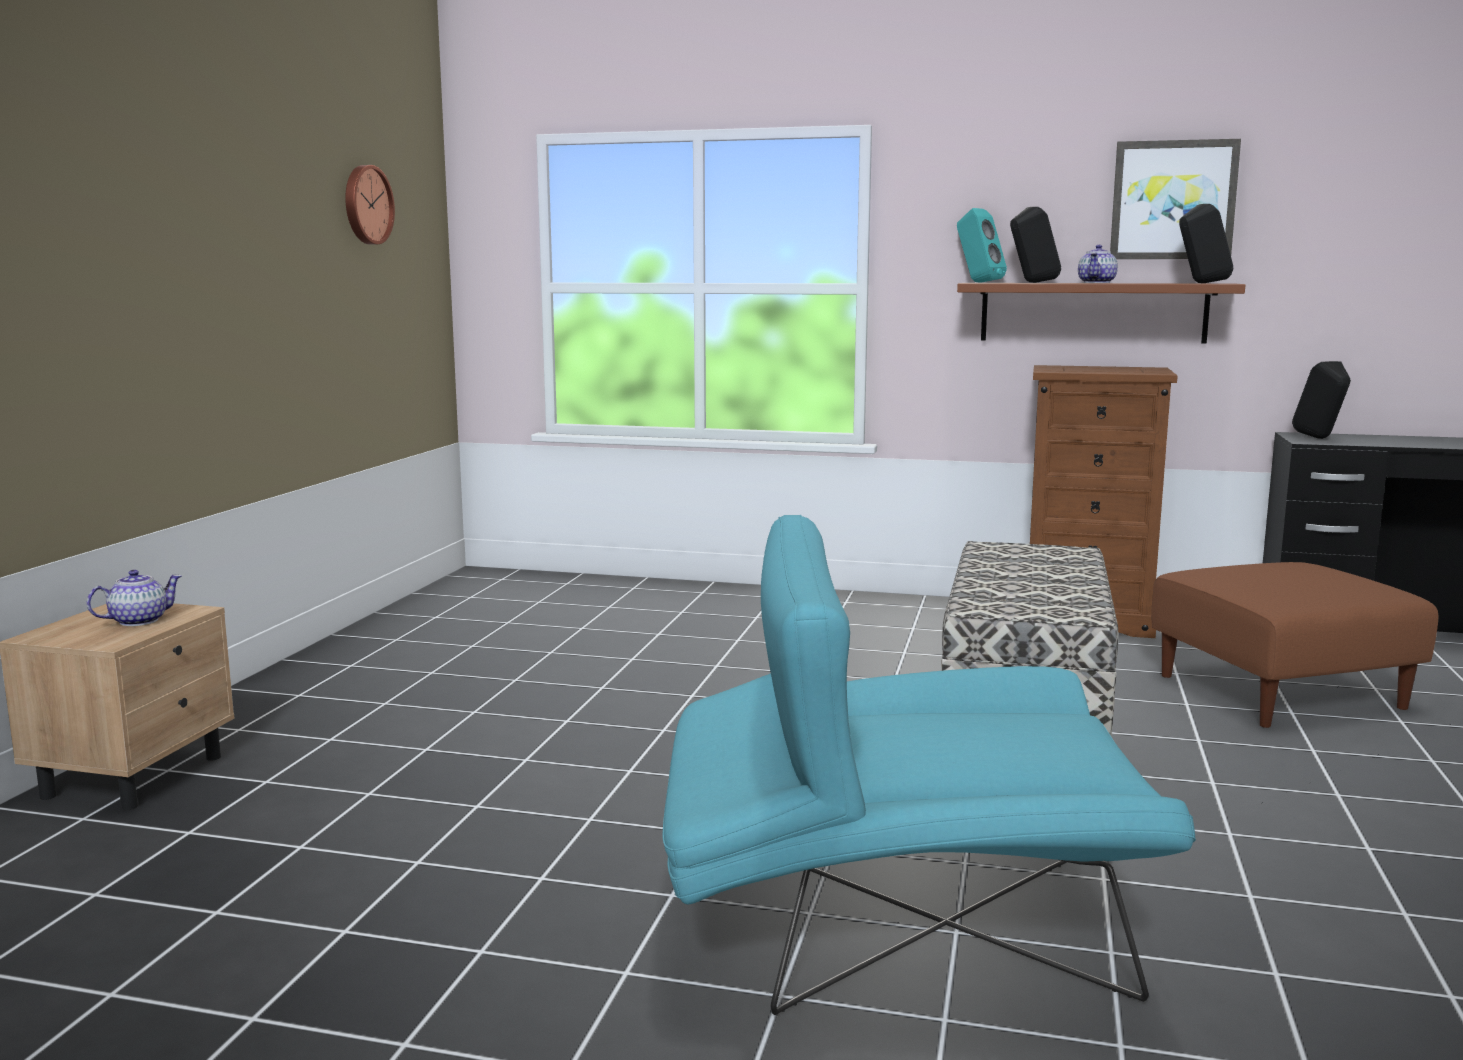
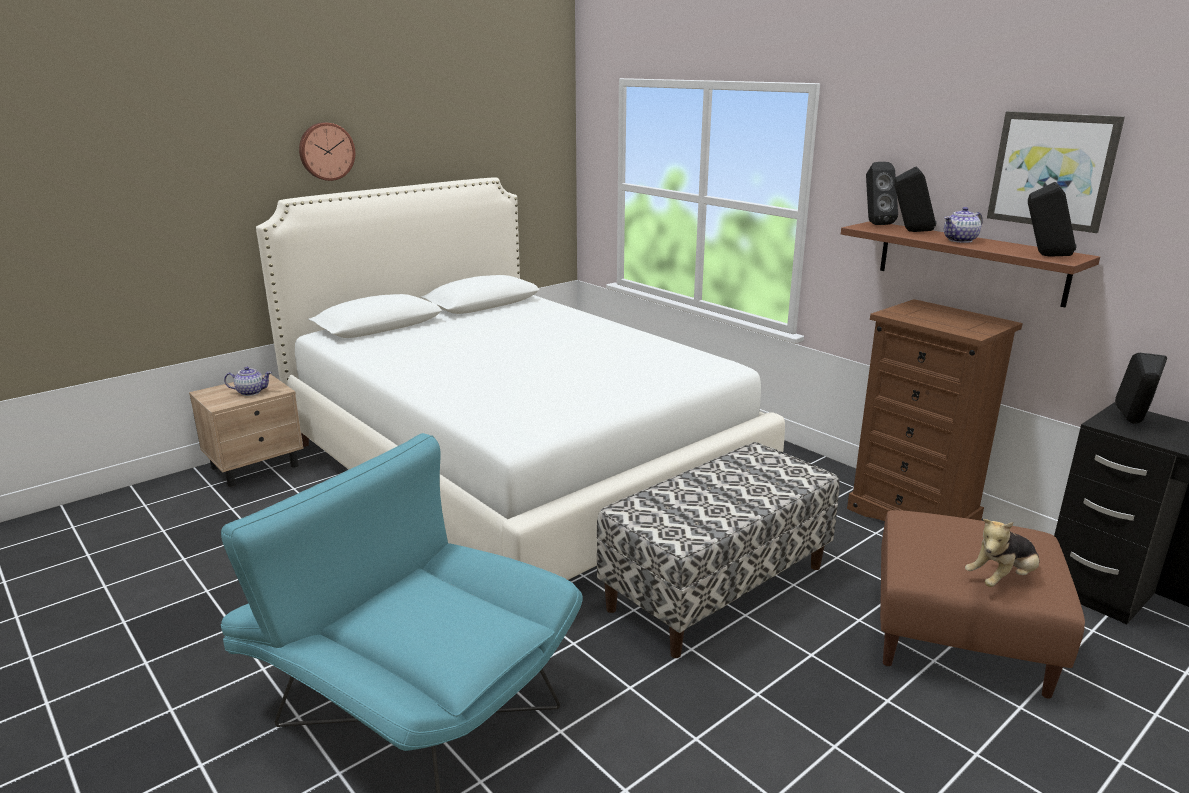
camera: 35 degrees right, 10 degrees up
(366, 205) = (489, 134): wall clock -> wall clock (326, 151)
(593, 680) = (517, 469): none -> white bed
(977, 282) = (874, 224): turquoise speaker -> black speaker
(1344, 591) = (1002, 579): none -> plush toy

